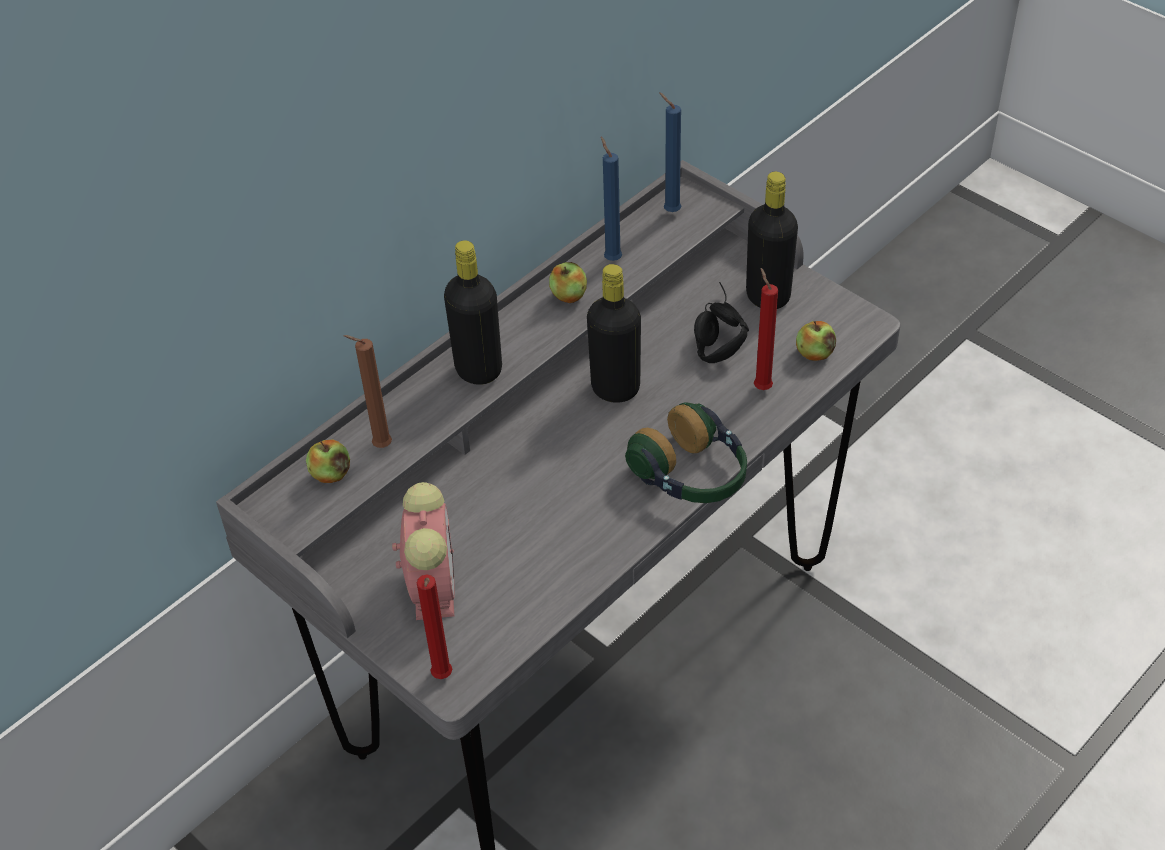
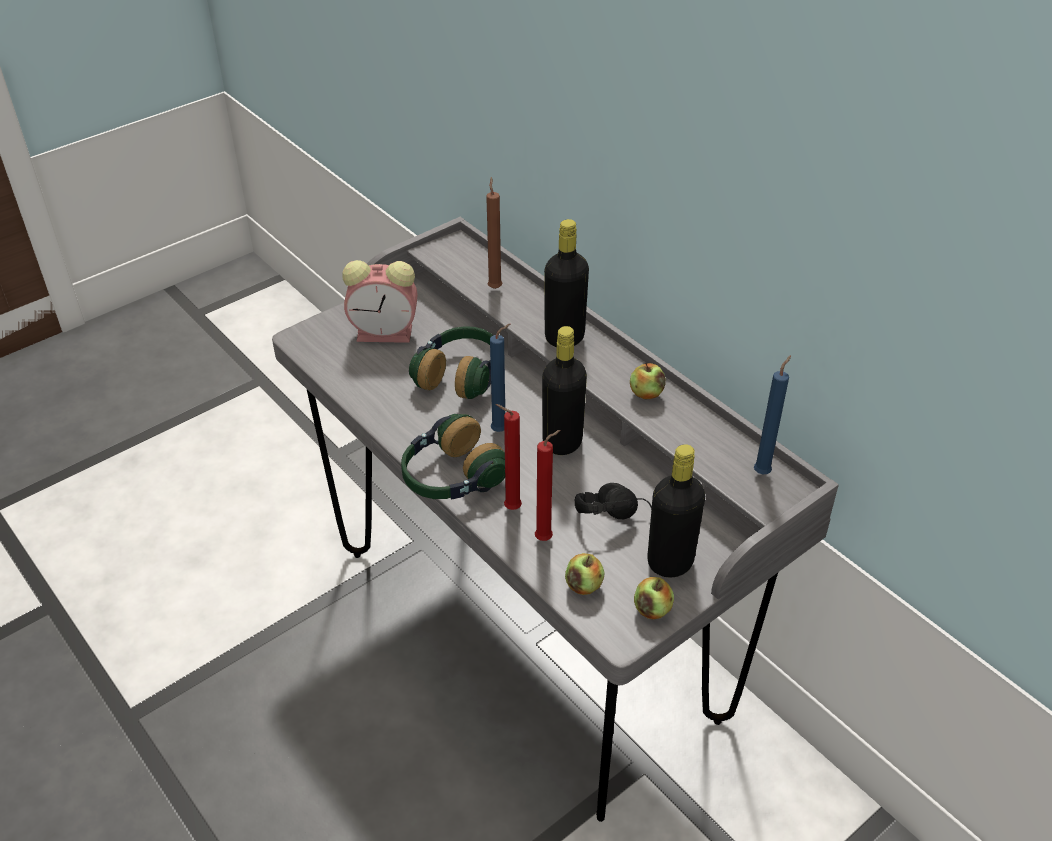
camera: 95 degrees right, 5 degrees down
(331, 474) = (474, 265): apple -> apple (652, 609)
(442, 678) = (307, 334): red candle -> red candle (509, 508)
(512, 493) = (460, 375): none -> headphones
(611, 258) = (694, 424): blue candle -> blue candle (501, 430)

